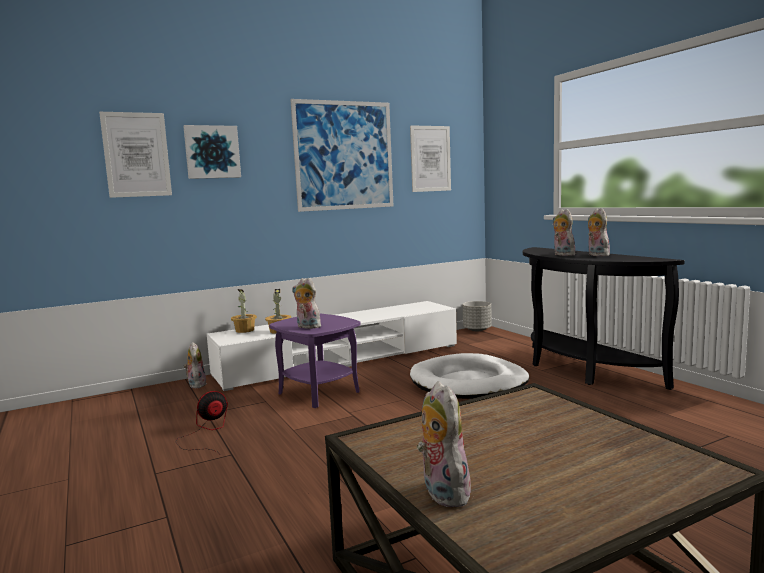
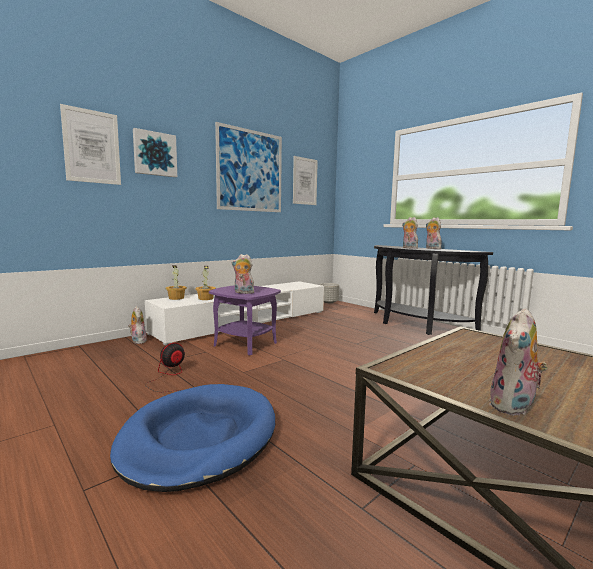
camera: 15 degrees left, 0 degrees up
(198, 504) = (199, 438): none -> blue dog bed
(442, 492) = (514, 407): plush toy -> plush toy turned 105 degrees counterclockwise
(469, 382) = (350, 335): white dog bed -> none

